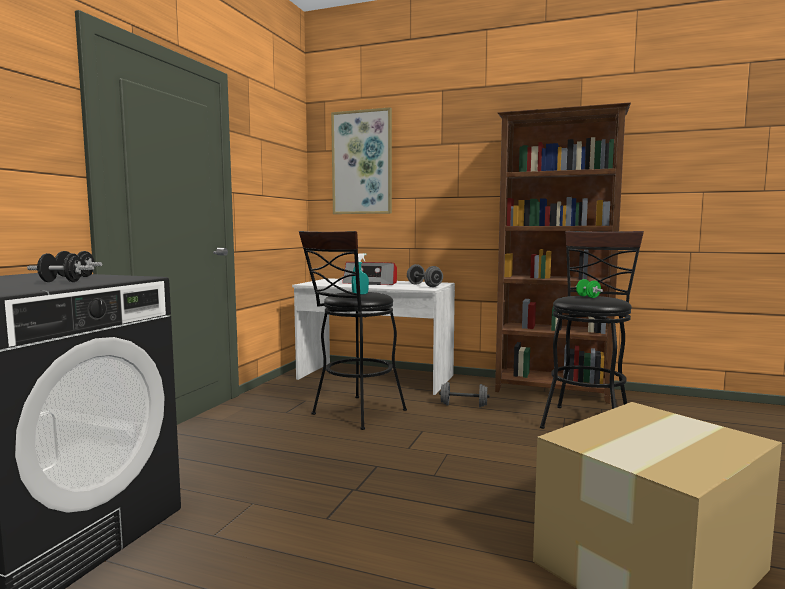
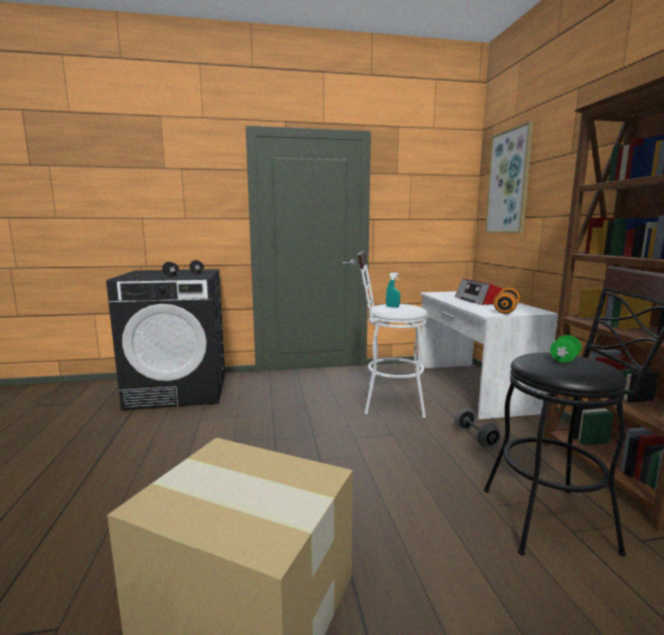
camera: 60 degrees right, 5 degrees up
(354, 414) = (387, 403): black stool -> white stool
(424, 285) = (506, 310): grey dumbbell -> orange dumbbell

